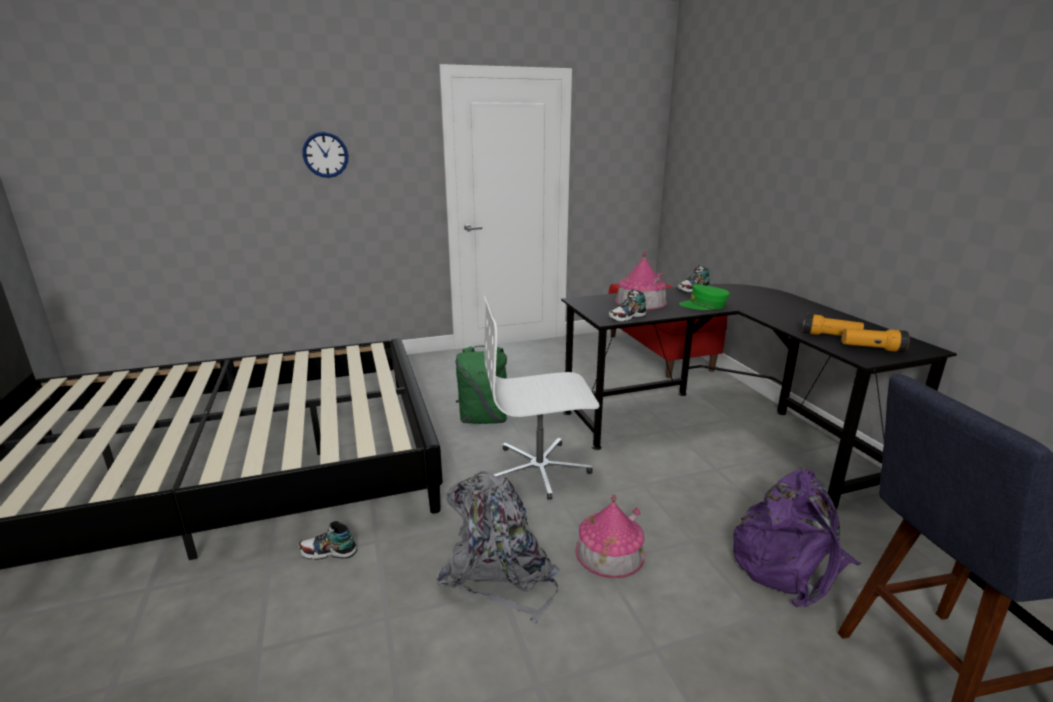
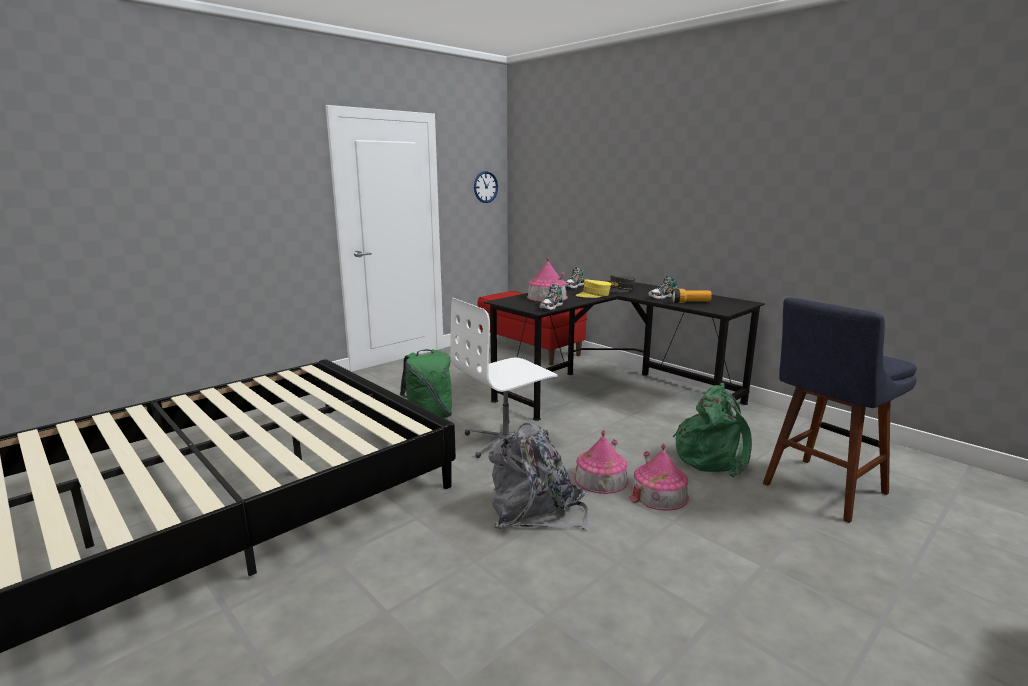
camera: 25 degrees left, 5 degrees down
(325, 155) = (221, 187): wall clock -> wall clock (485, 187)
(328, 552) = (381, 536): shoe -> shoe (662, 297)
(668, 599) = (659, 494): none -> toy house
(704, 306) = (593, 295): green cap -> yellow cap
(749, 302) = (619, 290): none -> grey cap
(789, 564) = (713, 457): purple backpack -> green backpack
(872, 348) = (720, 306): flashlight -> none

